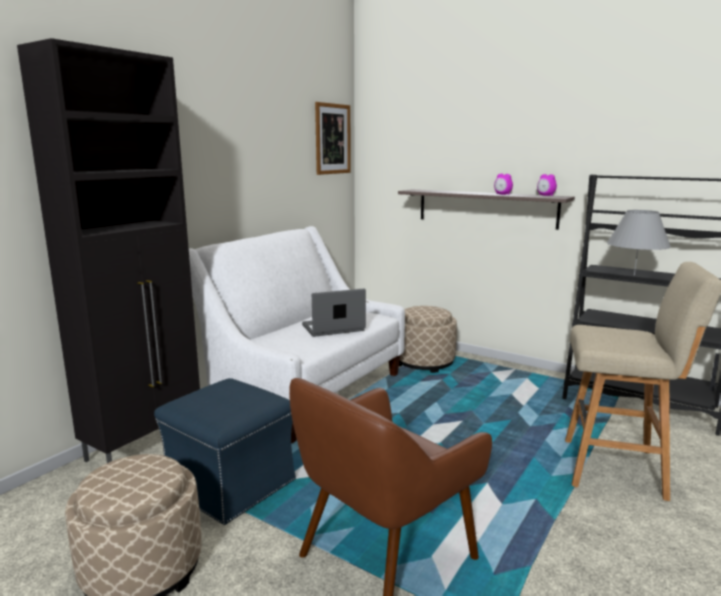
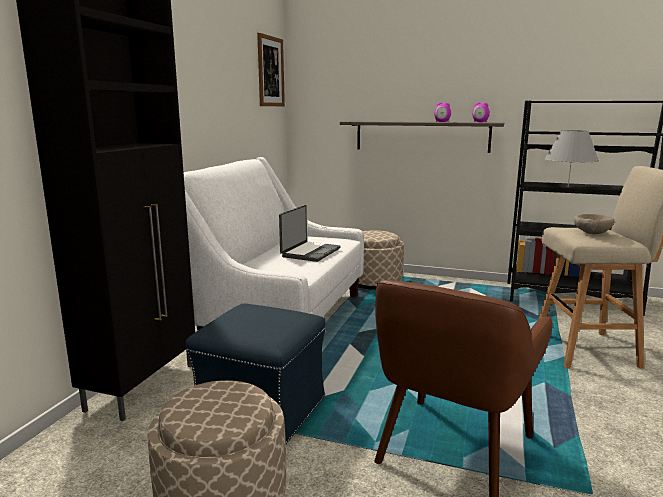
camera: 15 degrees left, 0 degrees up
(333, 328) = (310, 252): laptop -> laptop turned 150 degrees clockwise
(614, 337) = (591, 233): none -> beige bowl

